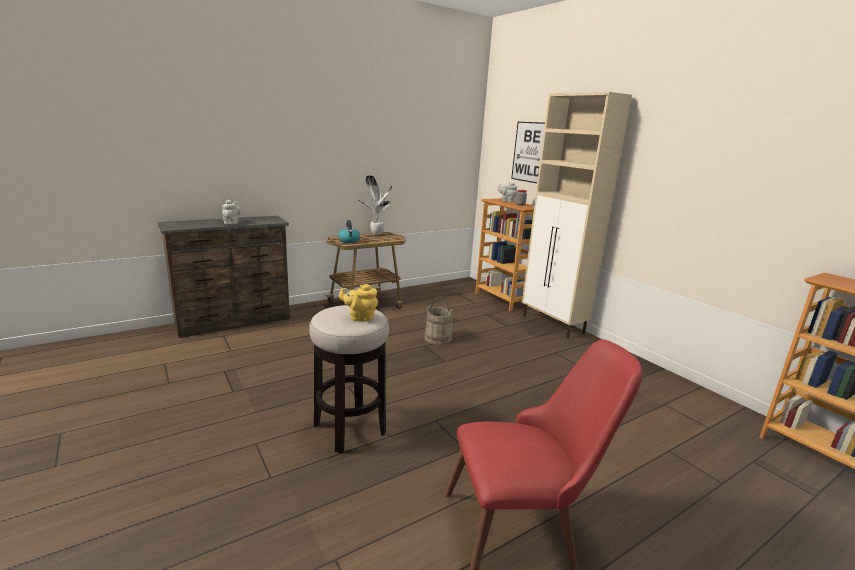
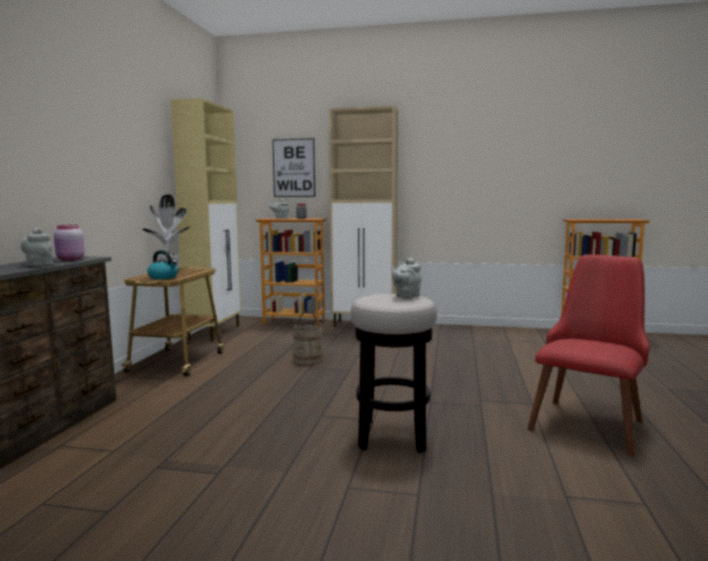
camera: 45 degrees left, 10 degrees down
(260, 221) = (70, 260): none -> pink jar
(360, 317) = (406, 296): yellow teapot -> grey teapot
(431, 289) = (215, 332): none -> beige cabinet

